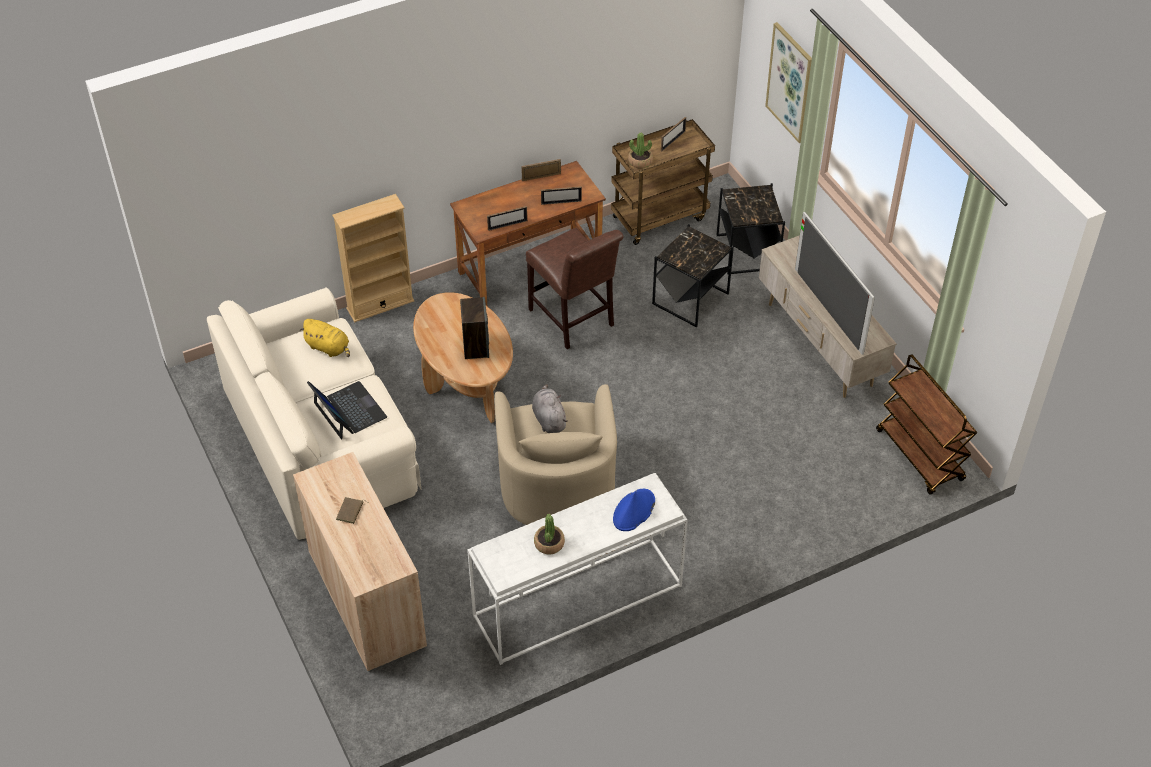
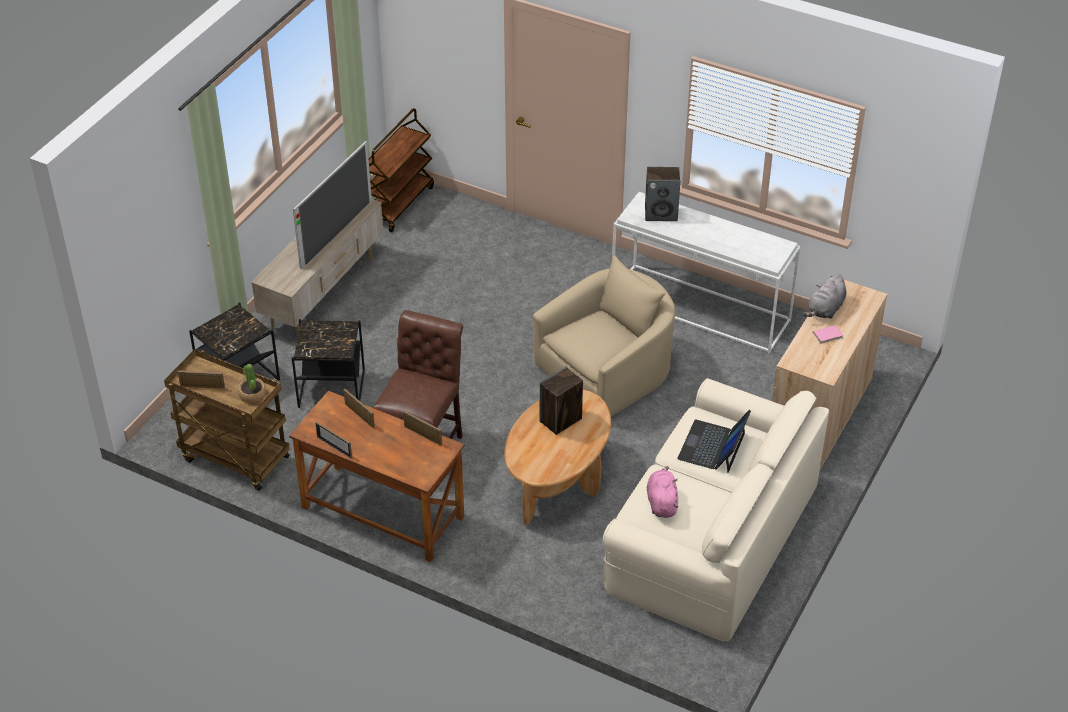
camera: 125 degrees left, 5 degrees down
(329, 348) = (662, 502): yellow plush toy -> pink plush toy
(351, 512) = (827, 335): brown book -> pink book
(380, 304) = (523, 594): beige bookcase -> none
(549, 419) = (591, 343): grey plush toy -> grey plush toy (825, 310)
(549, 543) = (732, 238): potted plant -> none
(634, 511) = (661, 213): blue hat -> speaker
(790, 82) = (160, 228): picture -> none

